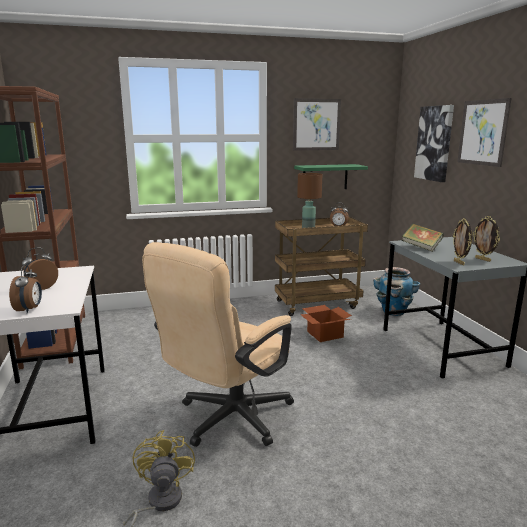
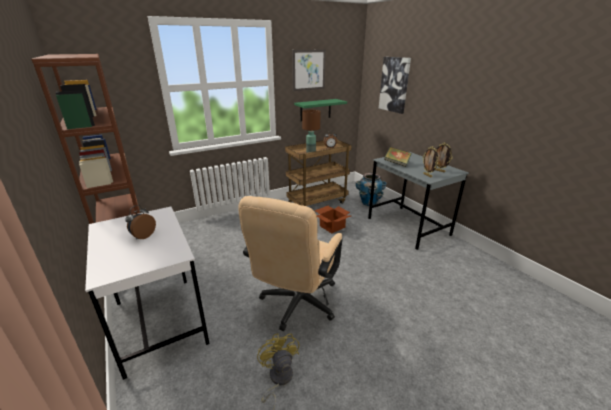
camera: 15 degrees left, 10 degrees up
(29, 309) = (150, 261): alarm clock -> none
(483, 132) = (434, 80): picture -> none

